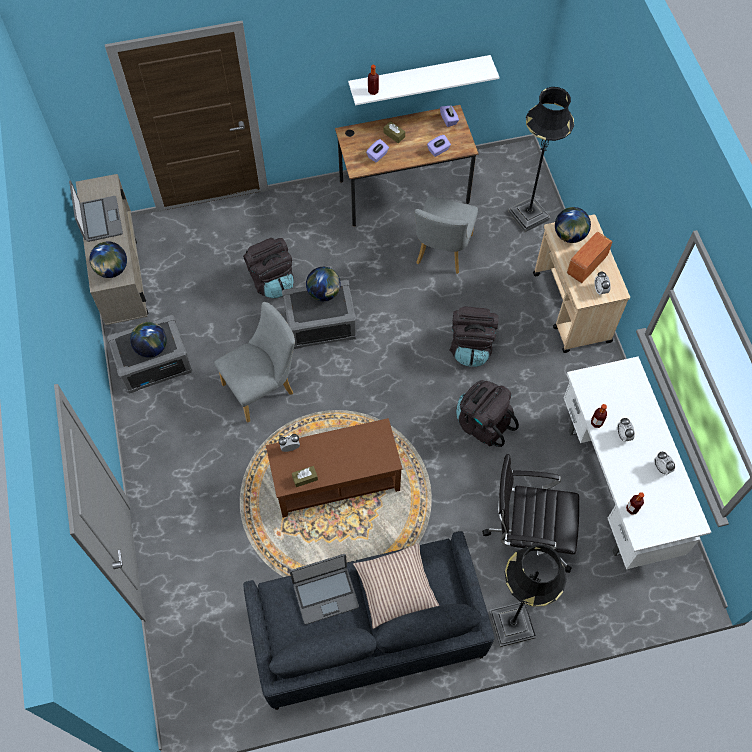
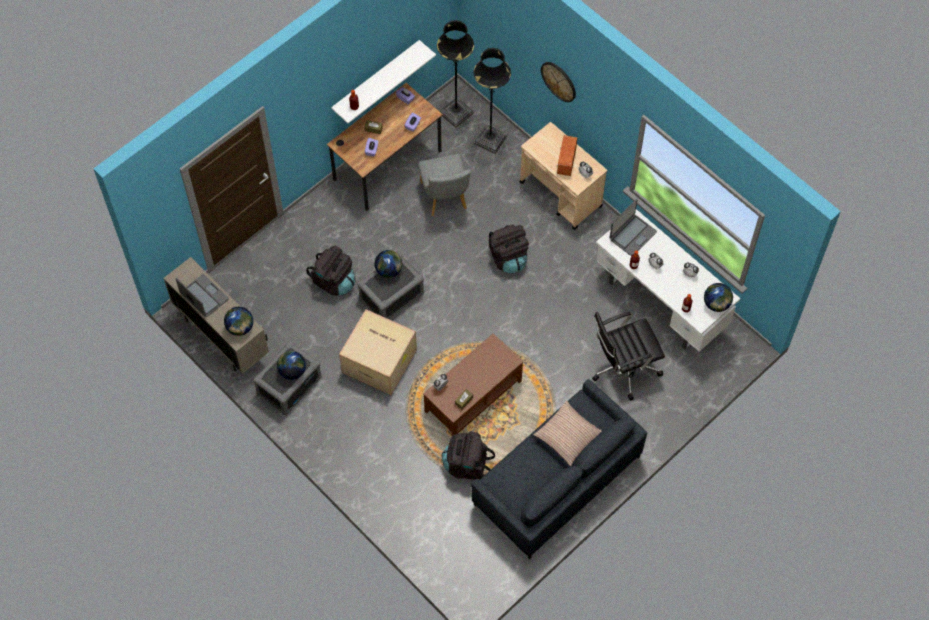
camera: 30 degrees left, 0 degrees up
(263, 387) = (380, 361): grey chair -> cardboard box
(325, 594) = (526, 464): laptop -> laptop (632, 235)
(482, 423) = (548, 307): black backpack -> black backpack (466, 465)
(511, 624) = (645, 427): black floor lamp -> black floor lamp (456, 113)
(569, 235) = (542, 145): globe -> globe (716, 304)
(619, 159) = (559, 81): none -> wall clock

